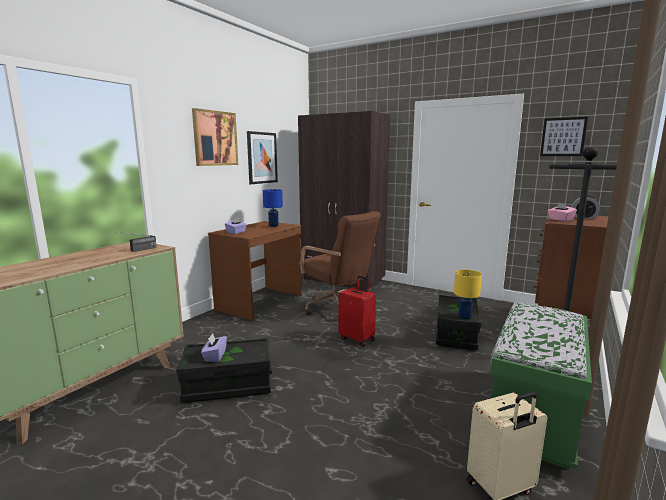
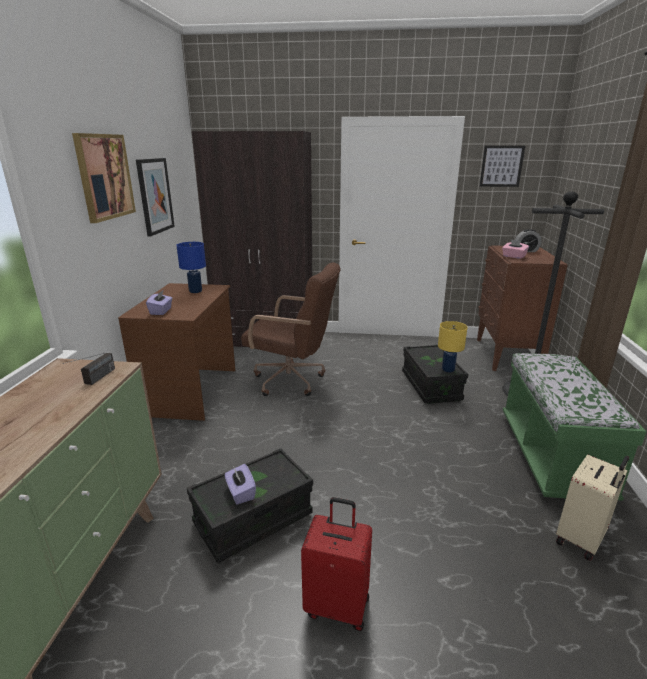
camera: 25 degrees left, 10 degrees up
(357, 339) = (345, 416): red suitcase -> red suitcase (338, 605)

